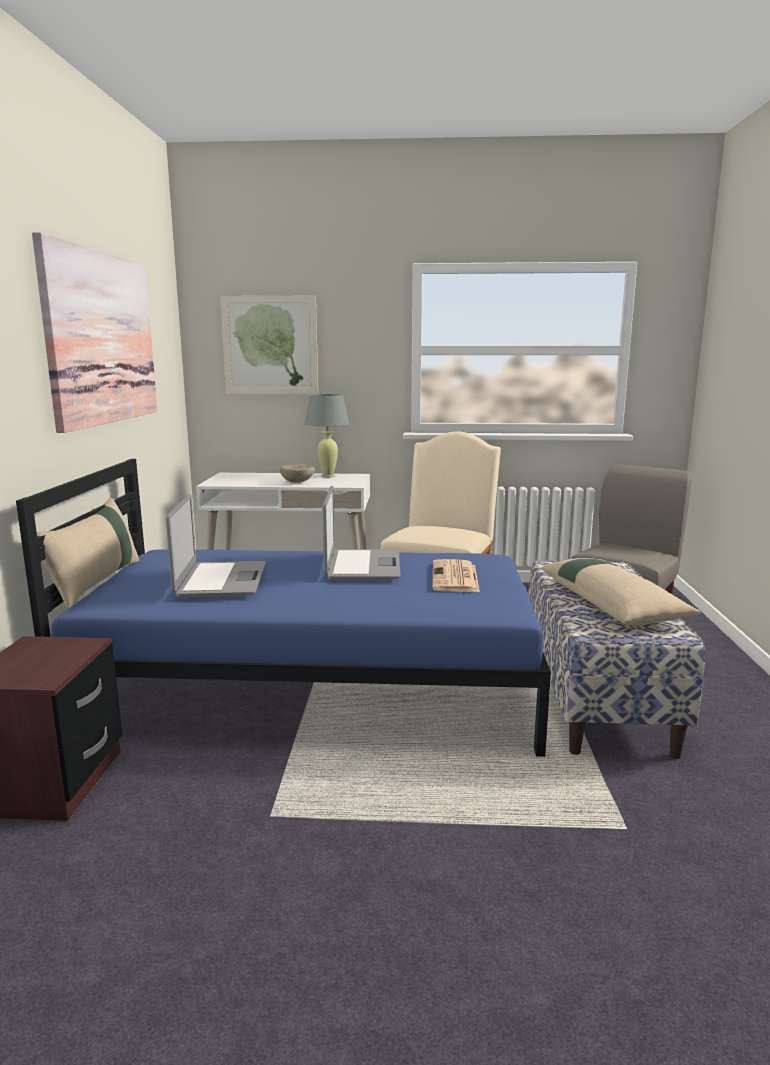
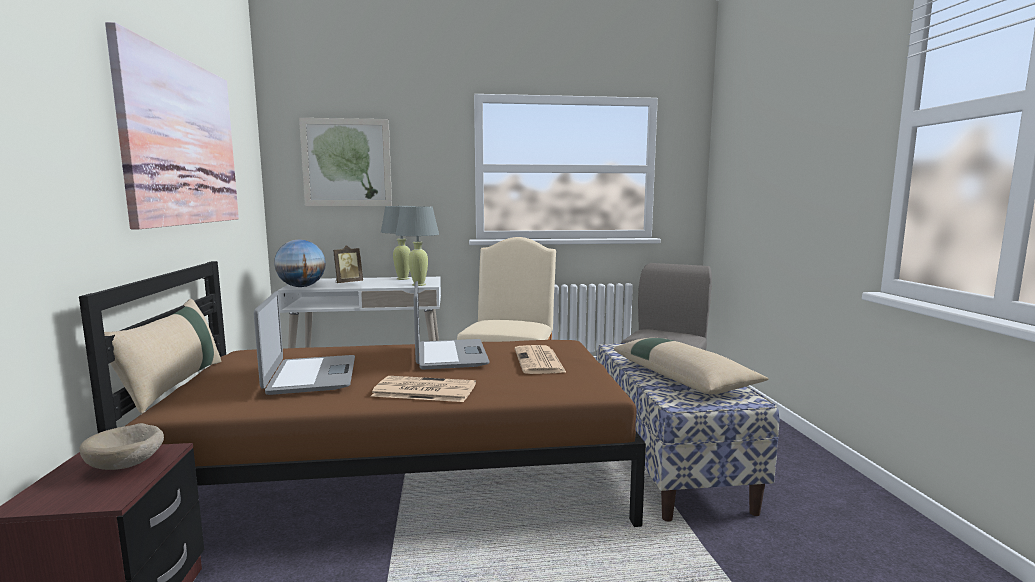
camera: 10 degrees left, 5 degrees down
(220, 483) = (301, 287): none -> globe
(269, 479) = (348, 282): none -> picture frame
(298, 482) = (376, 284): beige bowl -> beige bowl (127, 466)
(312, 688) = (404, 478): blue bed -> brown bed
(325, 602) = (423, 390): none -> newspaper
(343, 484) = (419, 285): none -> grey table lamp

